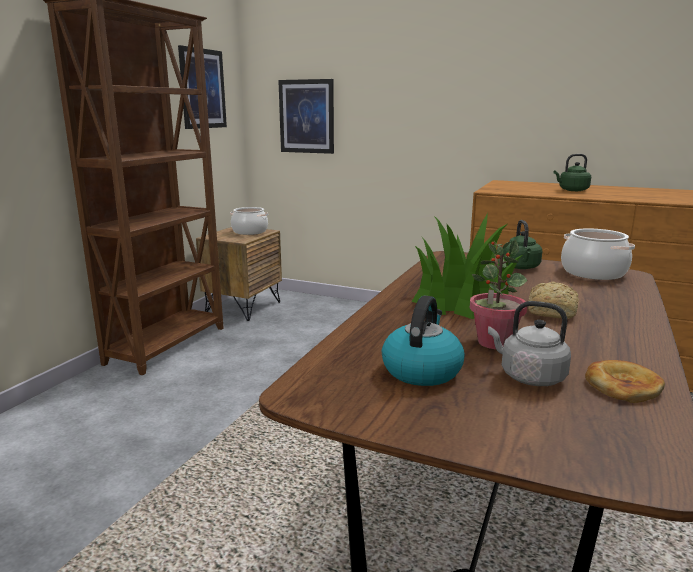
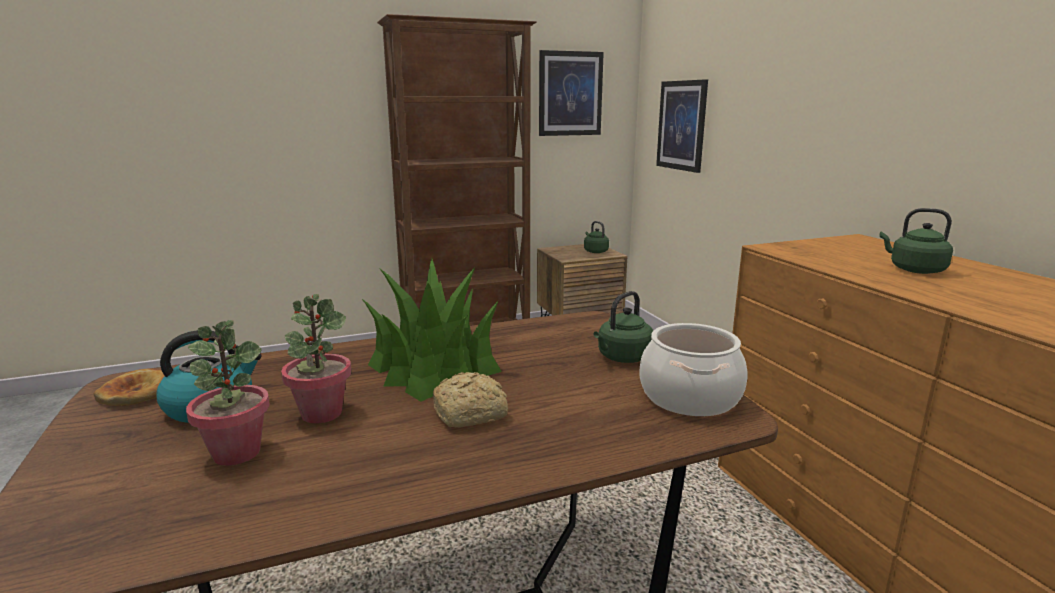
camera: 45 degrees right, 0 degrees up
(249, 231) = (595, 251): cooking pot -> green kettle
(528, 376) = (236, 453): grey kettle -> potted plant
(622, 385) = (255, 507): bread -> bread (137, 393)

